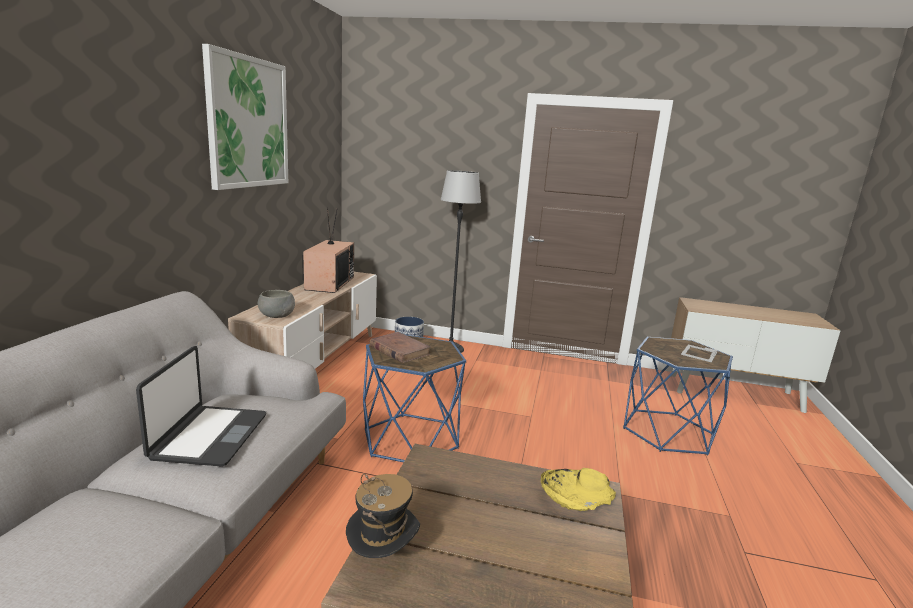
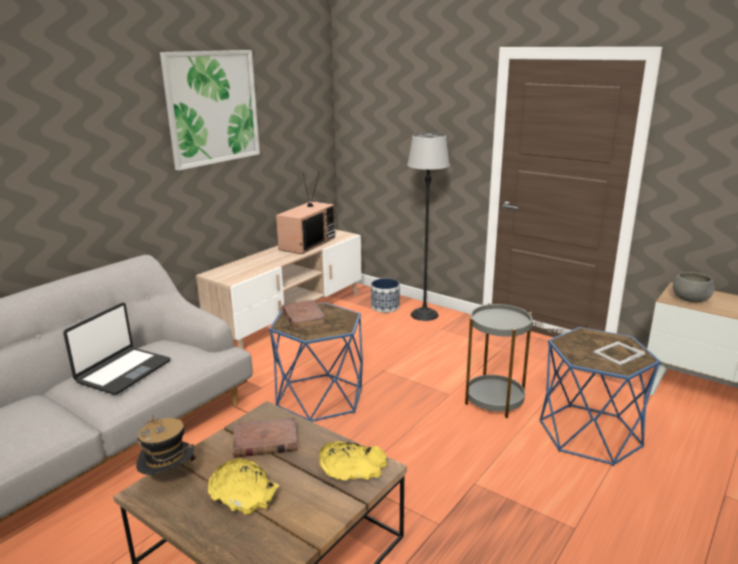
camera: 25 degrees right, 5 degrees up
(276, 315) = (234, 275): grey bowl -> grey bowl (690, 299)
(456, 488) = (265, 441): none -> brown book
(491, 556) = (243, 496): none -> yellow bowl
(572, 416) = (494, 400): none -> grey side table

